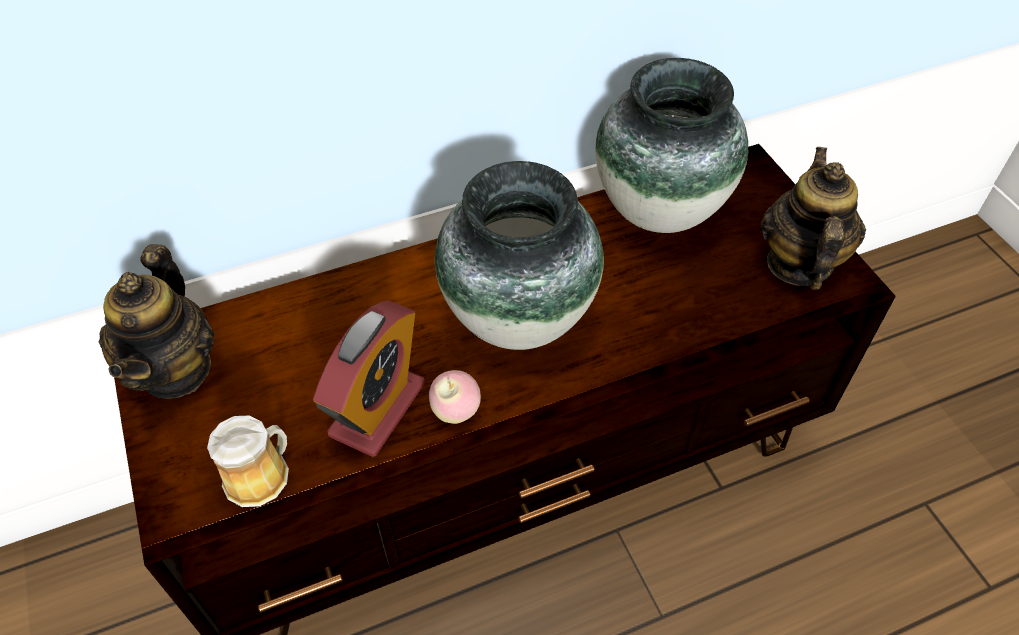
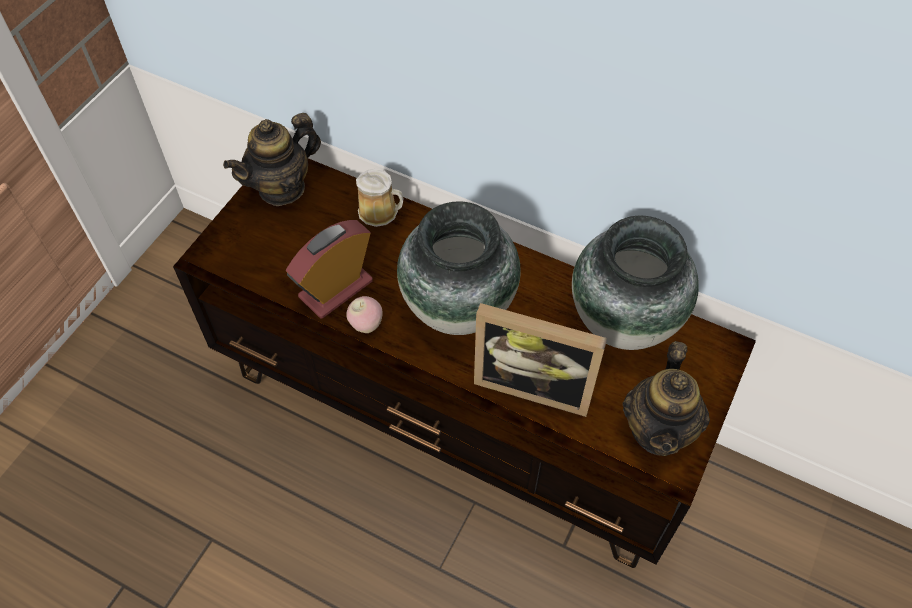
camera: 50 degrees right, 5 degrees up
(260, 475) = (254, 271): mug -> mug (381, 212)
(377, 409) = (336, 289): alarm clock -> alarm clock turned 150 degrees clockwise
(667, 317) = (534, 383): none -> picture frame
(798, 263) = (658, 430): teapot -> teapot turned 135 degrees clockwise

